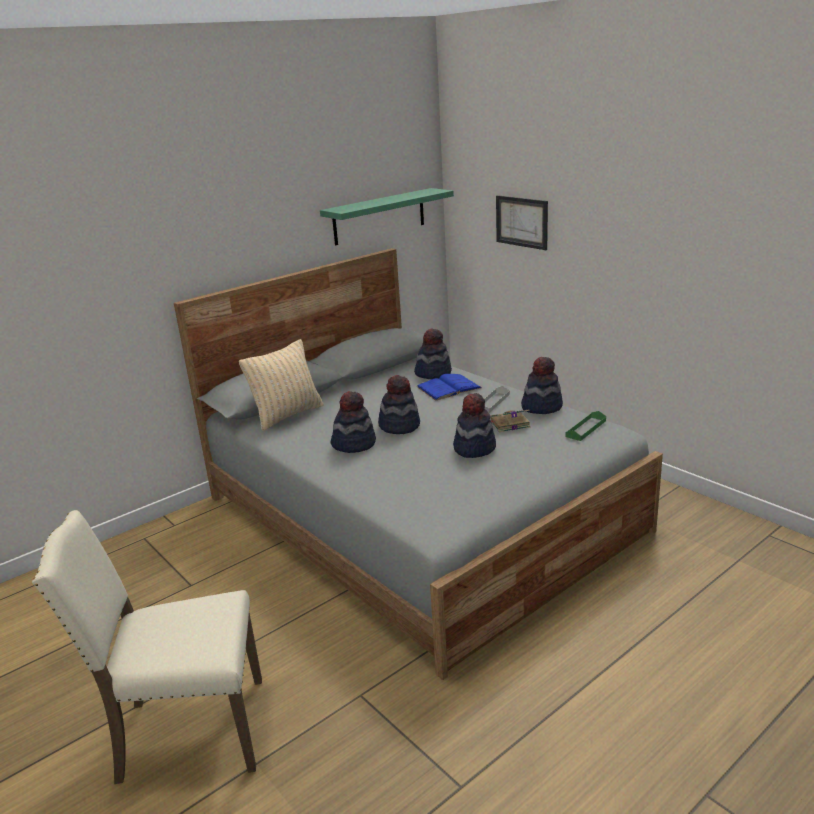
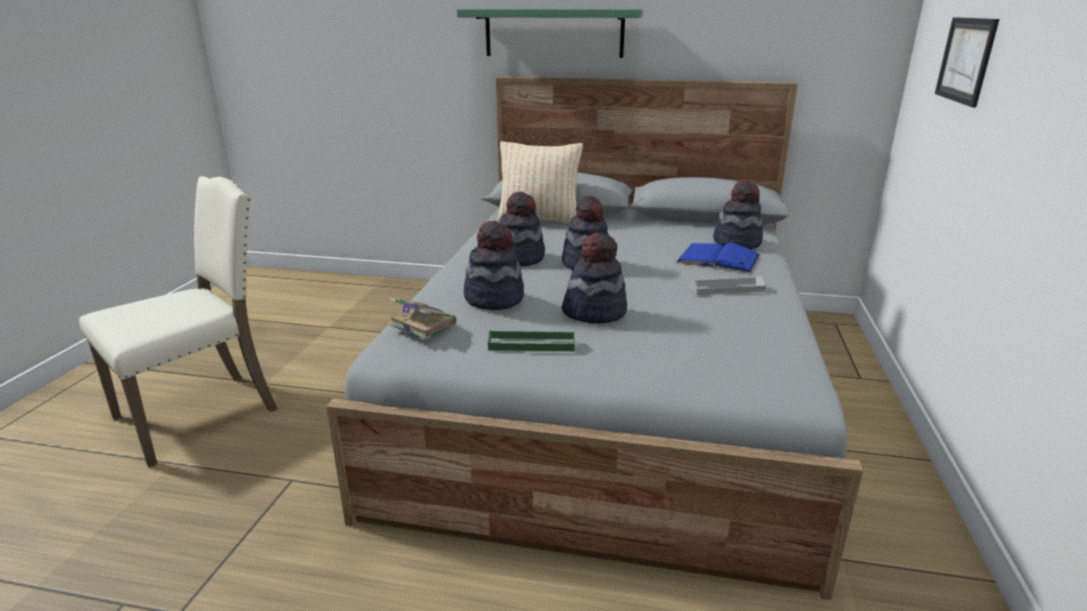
camera: 50 degrees right, 0 degrees up
(188, 732) = (201, 413): beige chair -> beige chair turned 90 degrees clockwise
(379, 216) = (789, 35): green shelf -> green shelf (554, 33)
(509, 424) = (688, 314): book -> book (422, 324)
(541, 407) = (770, 318): hat -> hat (494, 298)
(586, 428) = (762, 363): green tray -> green tray (531, 344)

